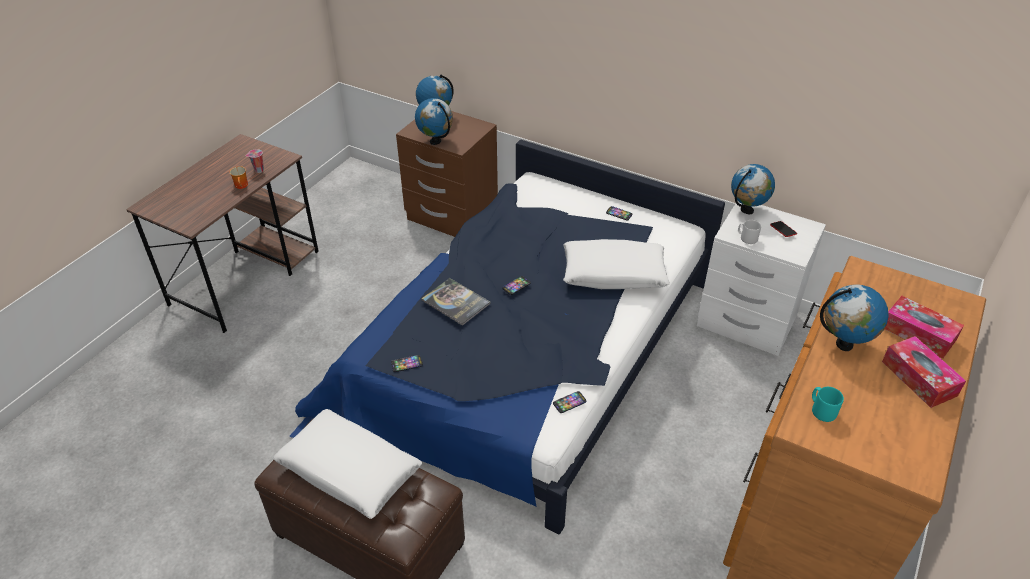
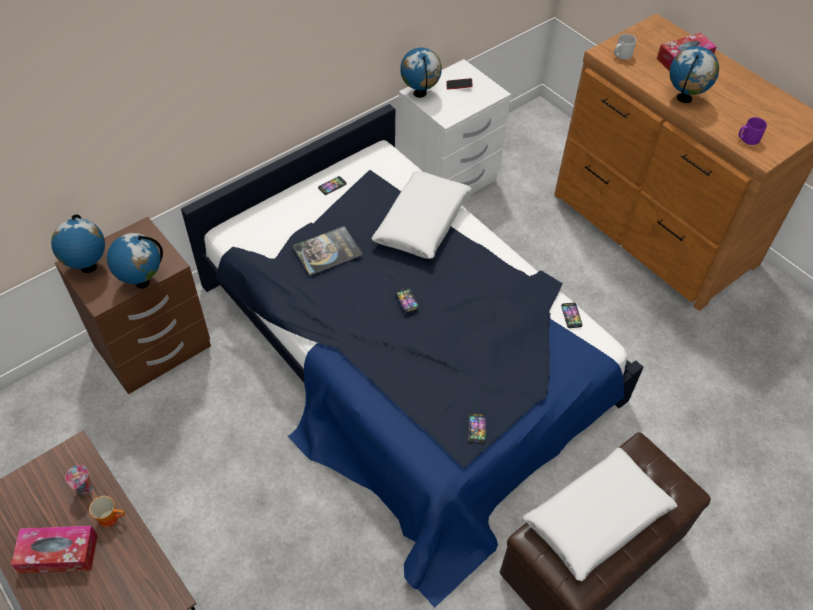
camera: 70 degrees left, 10 degrees up
(456, 302) = (408, 358): book -> book (327, 251)
(746, 238) = (457, 110): grey mug -> grey mug (621, 55)
(821, 410) = (747, 139): turquoise mug -> purple mug
(919, 378) = (727, 80): tissue box -> tissue box (59, 554)

